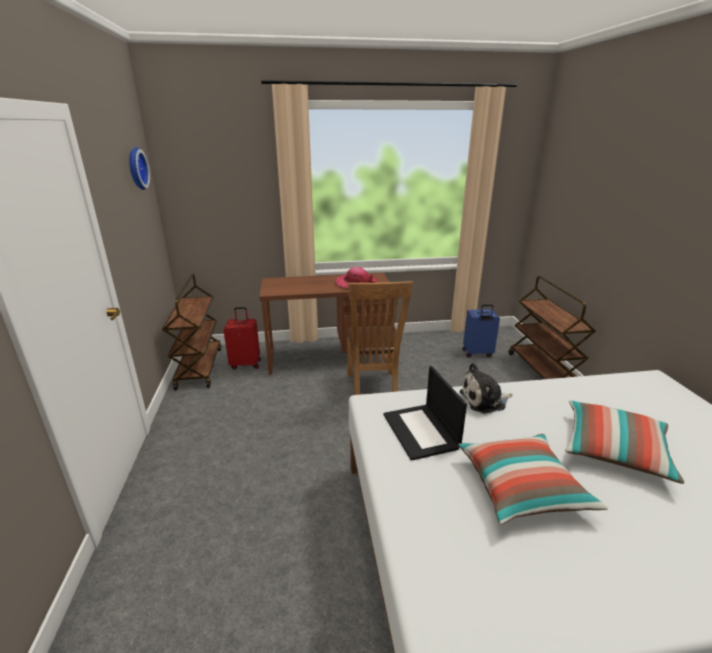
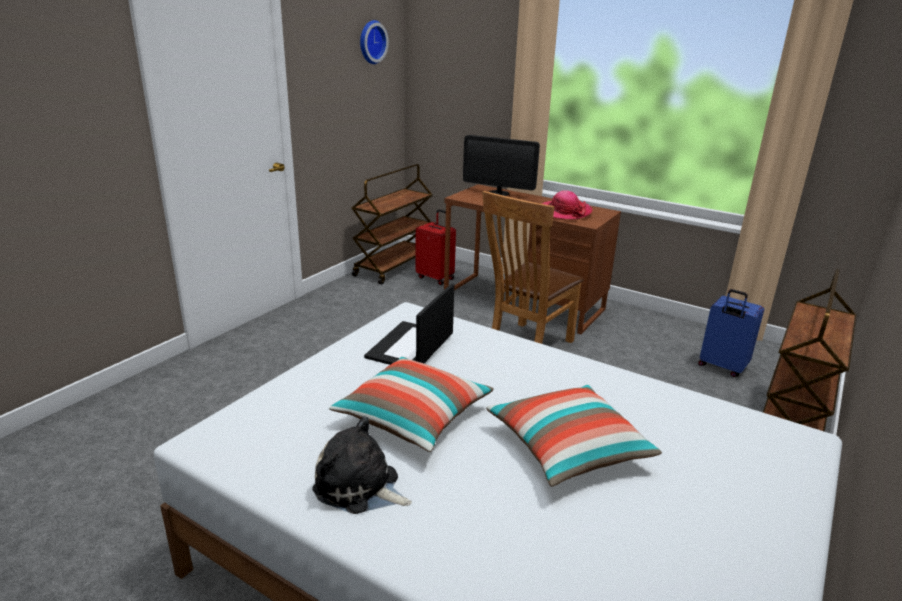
camera: 40 degrees right, 0 degrees up
(290, 281) = (498, 193): none -> monitor
(485, 400) = (518, 355): plush toy -> plush toy (360, 487)

